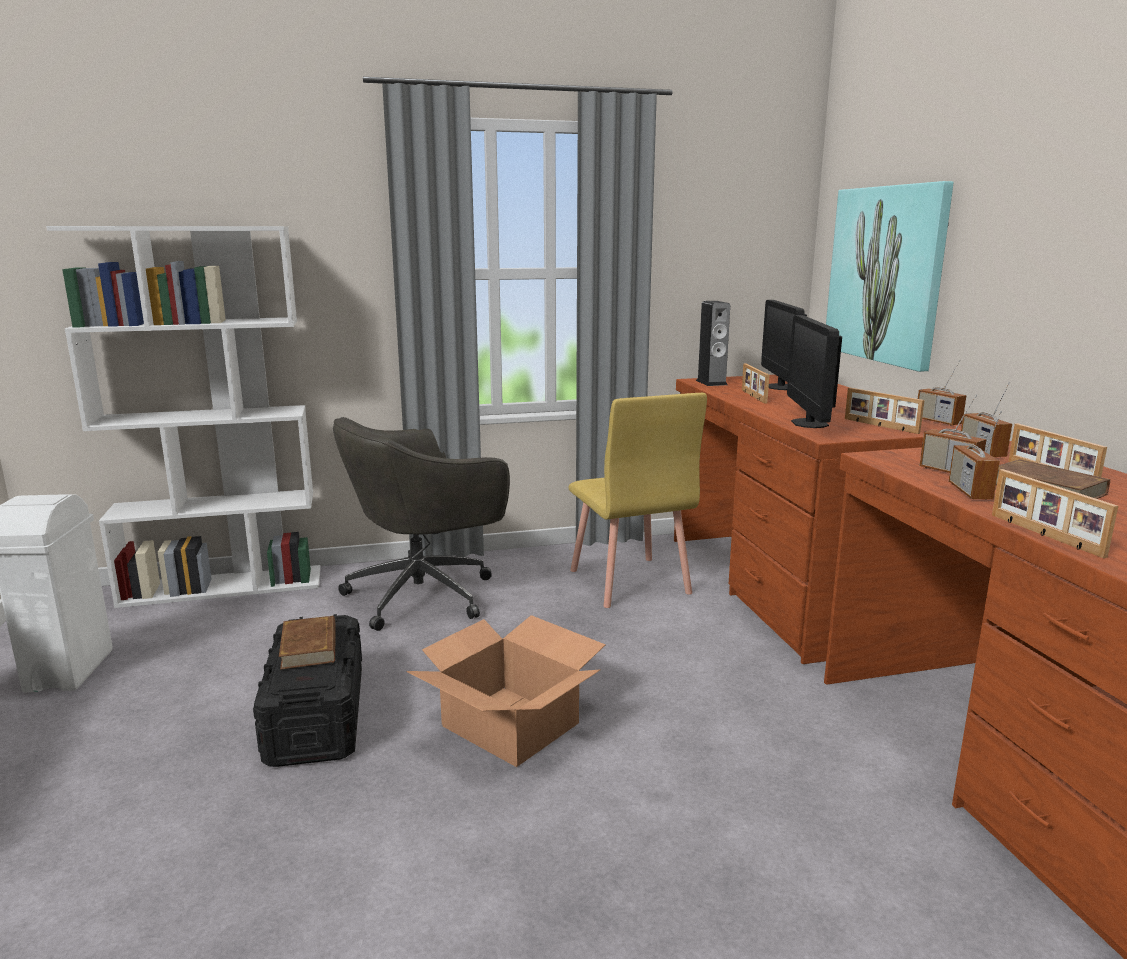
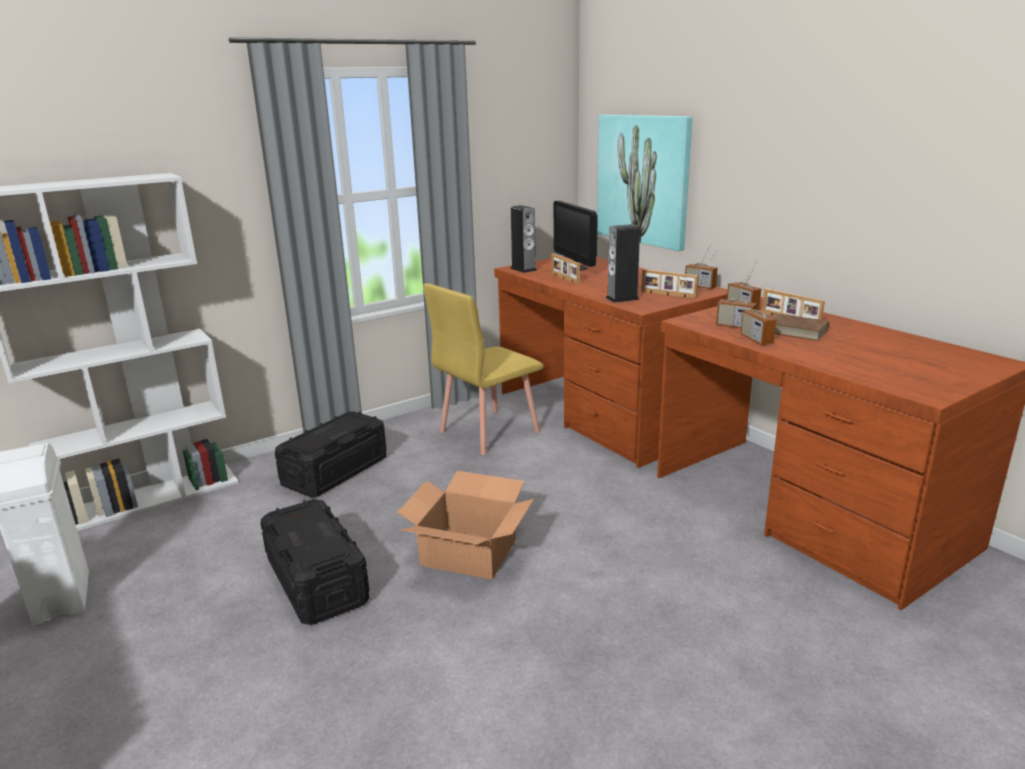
camera: 20 degrees left, 5 degrees up
(310, 647) = (306, 529): brown book -> none
(425, 594) = (335, 471): grey office chair -> black storage box
(629, 582) = (488, 432): yellow chair -> yellow chair turned 90 degrees clockwise
(809, 423) = (622, 298): monitor -> speaker
(1044, 535) = (814, 363): picture frame -> none

